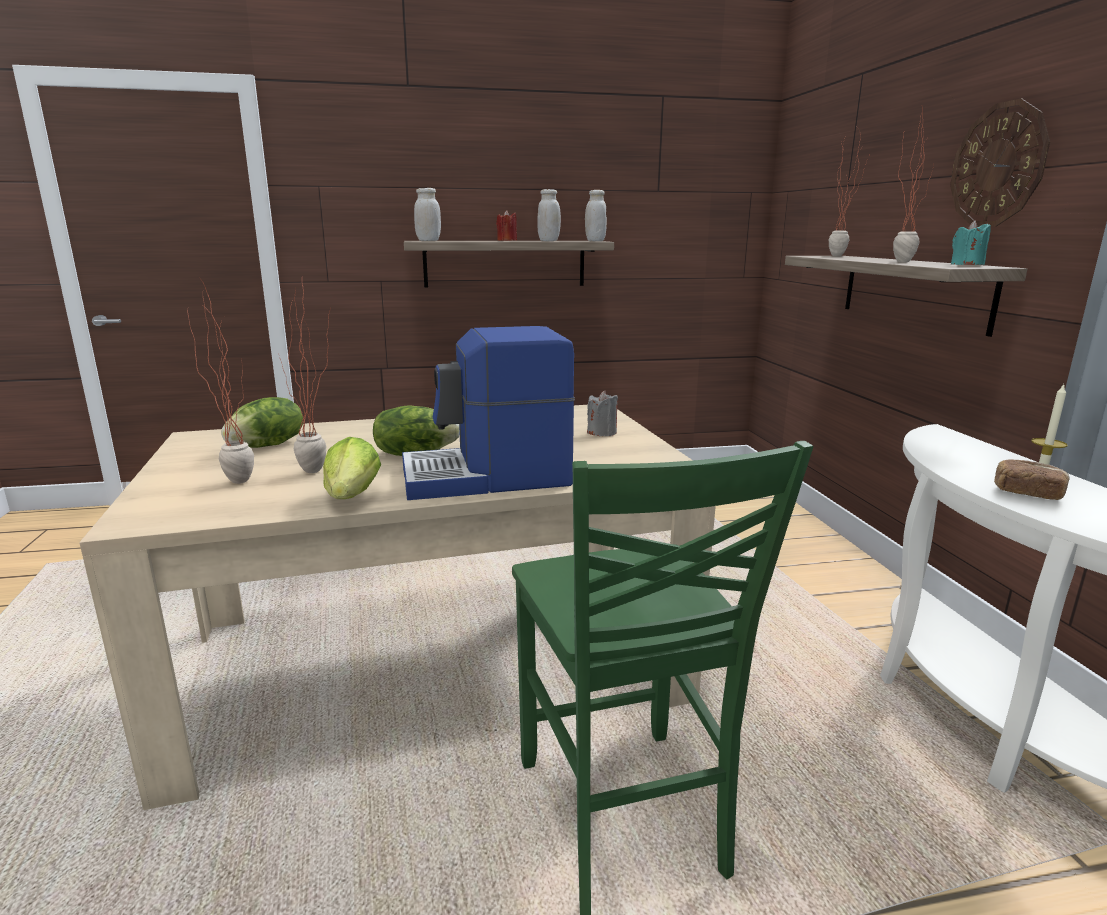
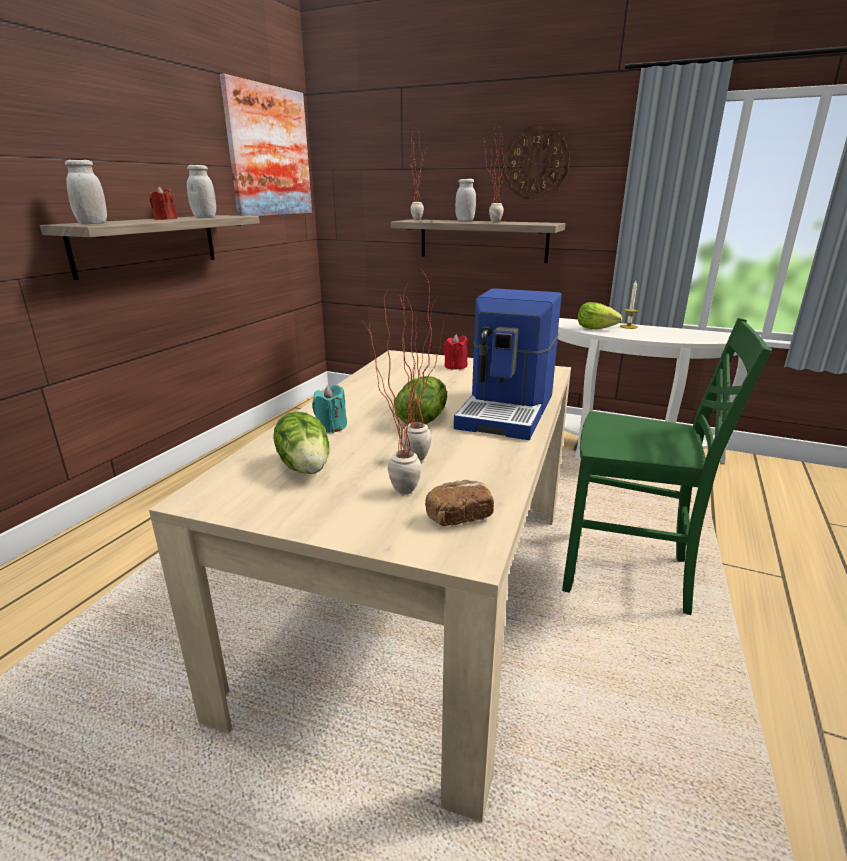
camera: 55 degrees left, 5 degrees up
(352, 496) = (500, 455): lettuce -> lettuce (595, 328)
(595, 241) = (237, 215): white jar -> white jar (465, 220)
(602, 433) = (455, 366): grey candle -> red candle
(694, 173) = (269, 152): none -> picture
(966, 265) = (534, 222): turquoise candle -> turquoise candle (331, 427)
(1027, 494) = (649, 335): bread -> bread (458, 516)

